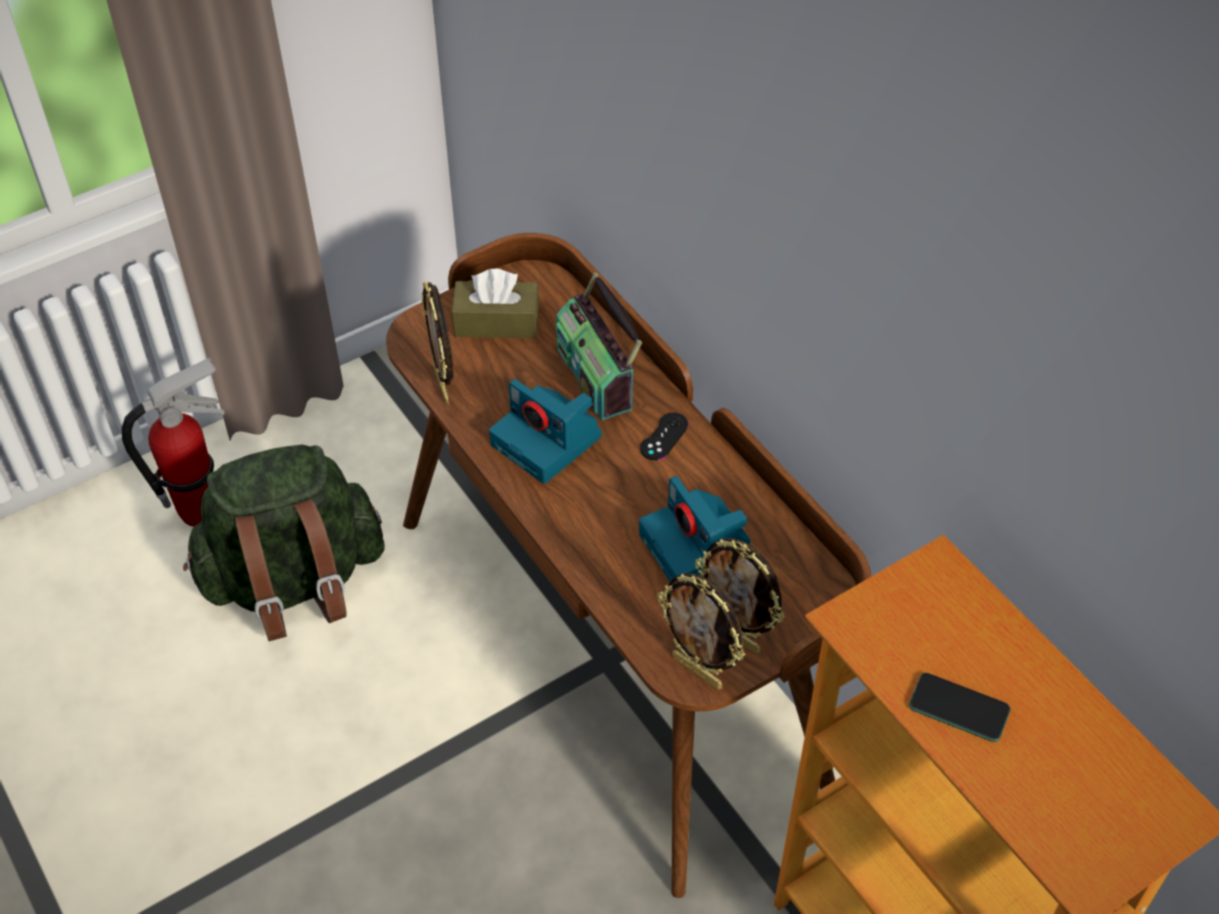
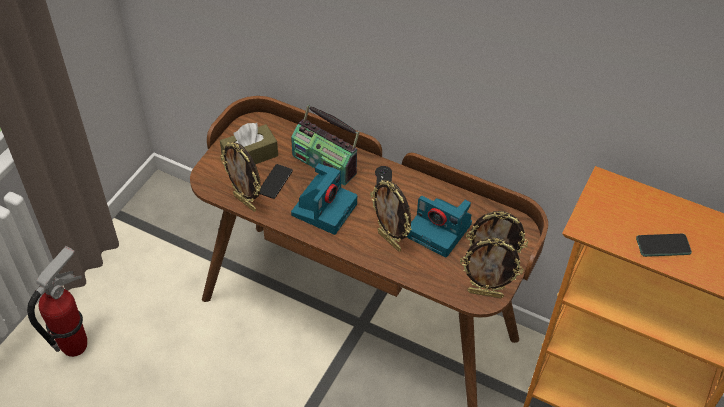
camera: 30 degrees left, 0 degrees up
(295, 582) = (160, 360): green backpack -> none
(506, 374) = (275, 182): none -> phone
(548, 441) = (324, 208): camera -> camera turned 75 degrees counterclockwise
(610, 529) = (390, 241): none -> picture frame

